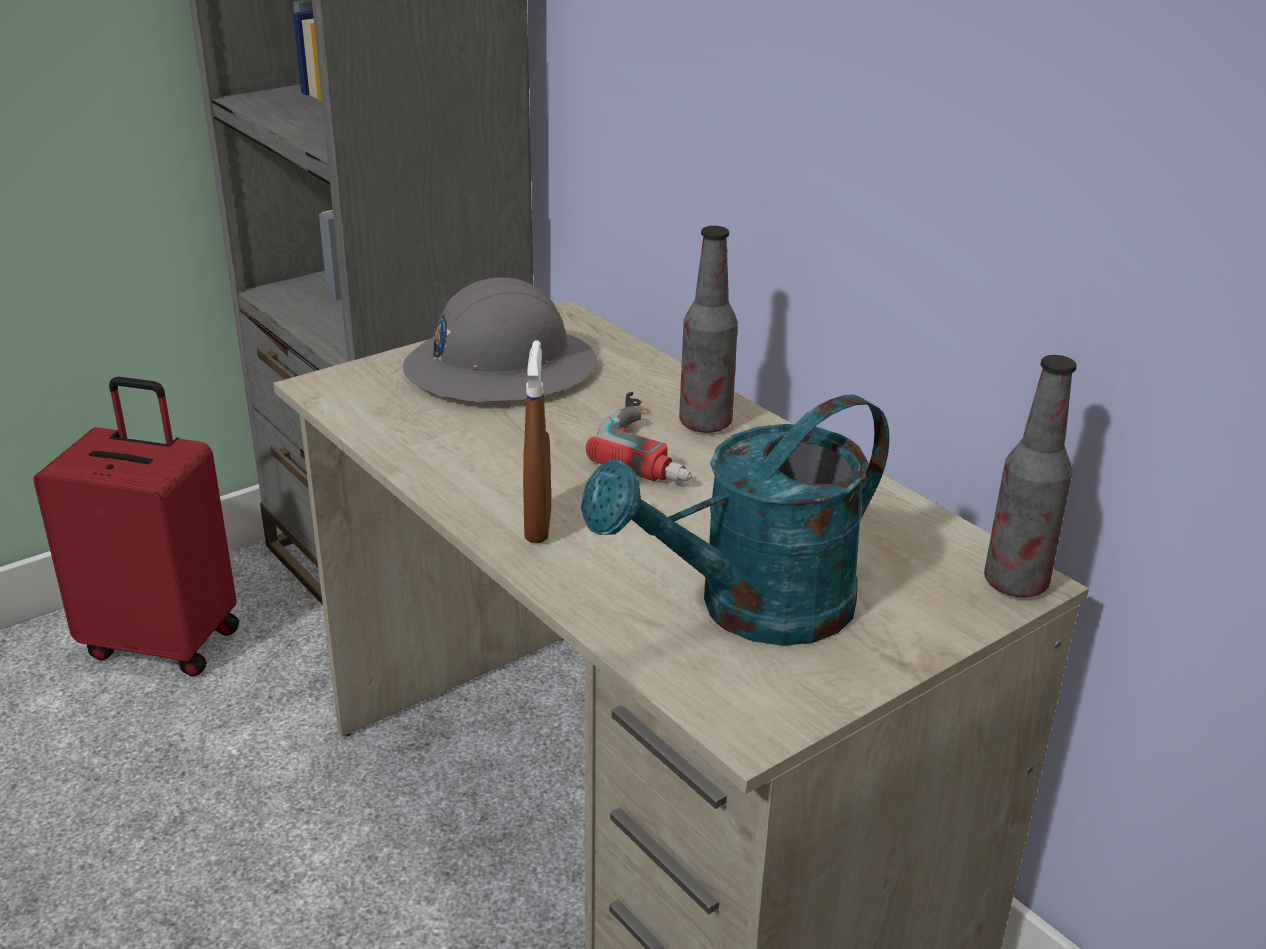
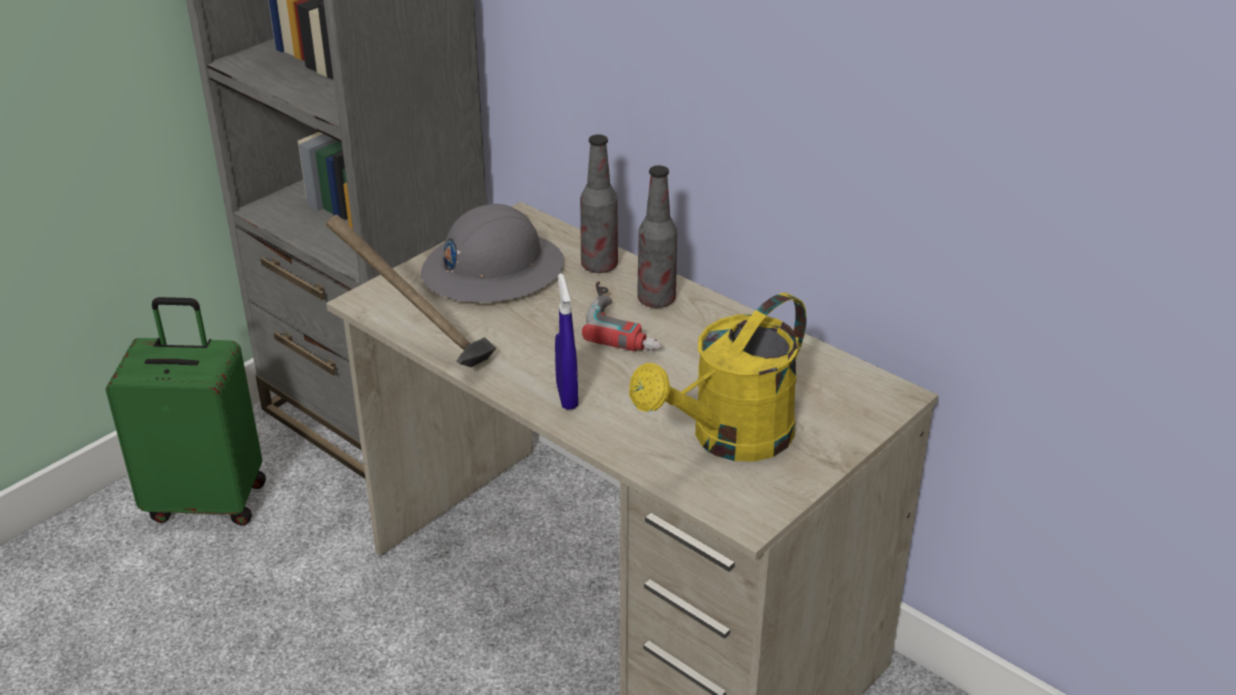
camera: 10 degrees left, 5 degrees up
(164, 640) = (208, 499): red suitcase -> green suitcase
(363, 446) = (418, 348): none -> hammer
(538, 526) = (567, 396): brown spray bottle -> blue spray bottle
(753, 610) = (729, 439): turquoise watering can -> yellow watering can
(1015, 583) = (891, 397): bottle -> bottle (599, 266)

